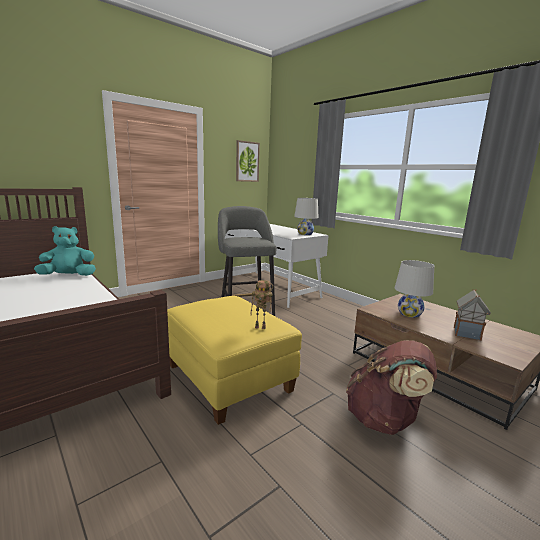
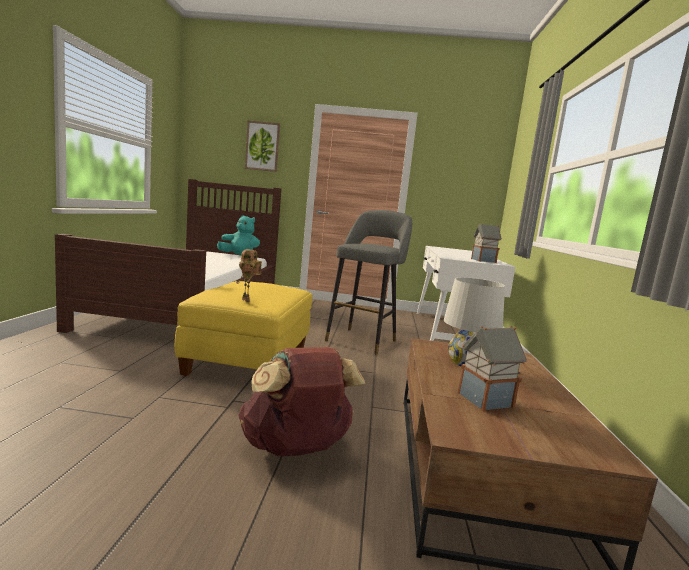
camera: 45 degrees right, 5 degrees down
(247, 161) = (473, 174): picture -> picture (262, 146)
(305, 234) = (482, 261): white table lamp -> toy house

